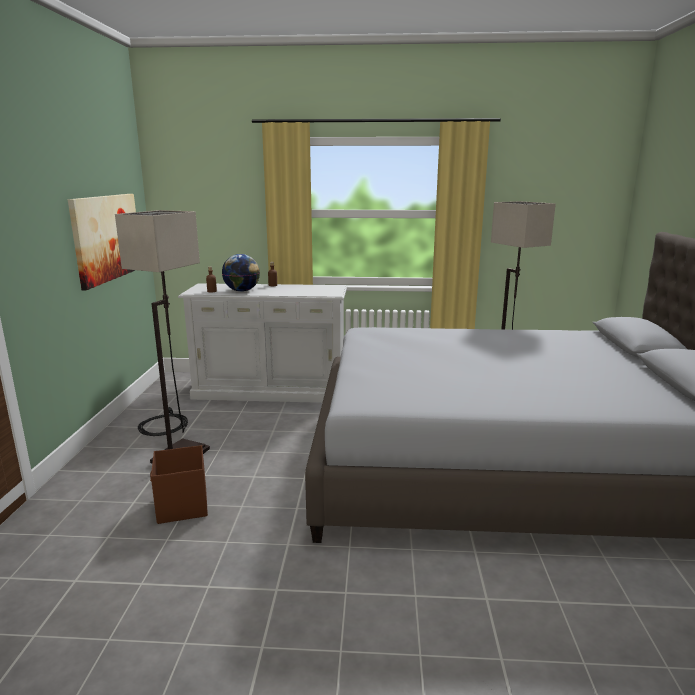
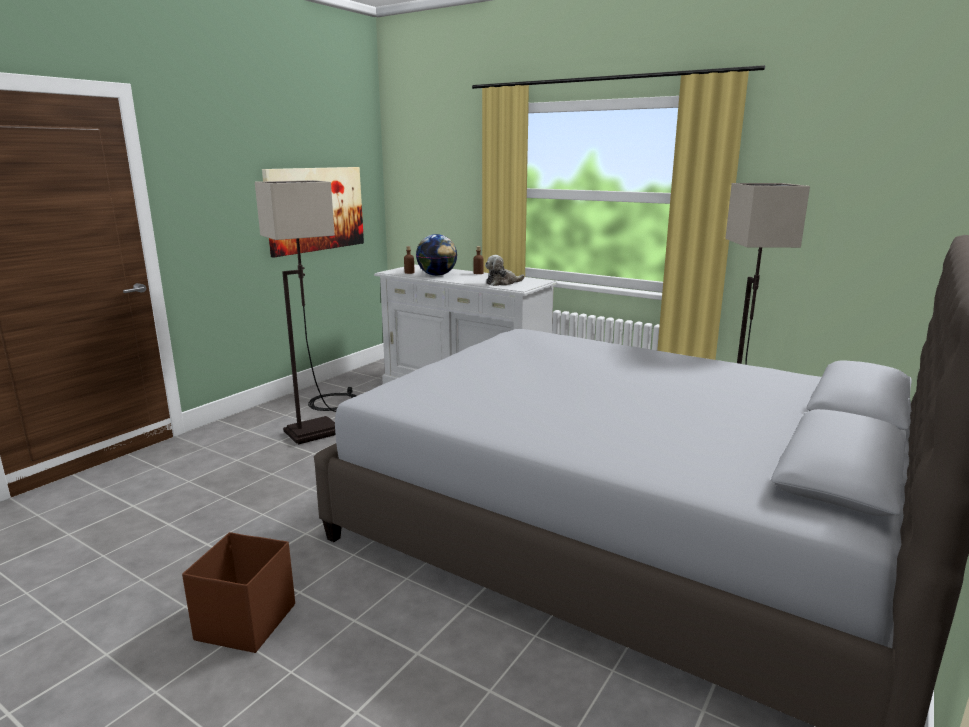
camera: 30 degrees right, 0 degrees up
(182, 506) = (265, 474): brown storage box -> brown storage box (245, 623)
(311, 291) = (502, 283): none -> plush toy

